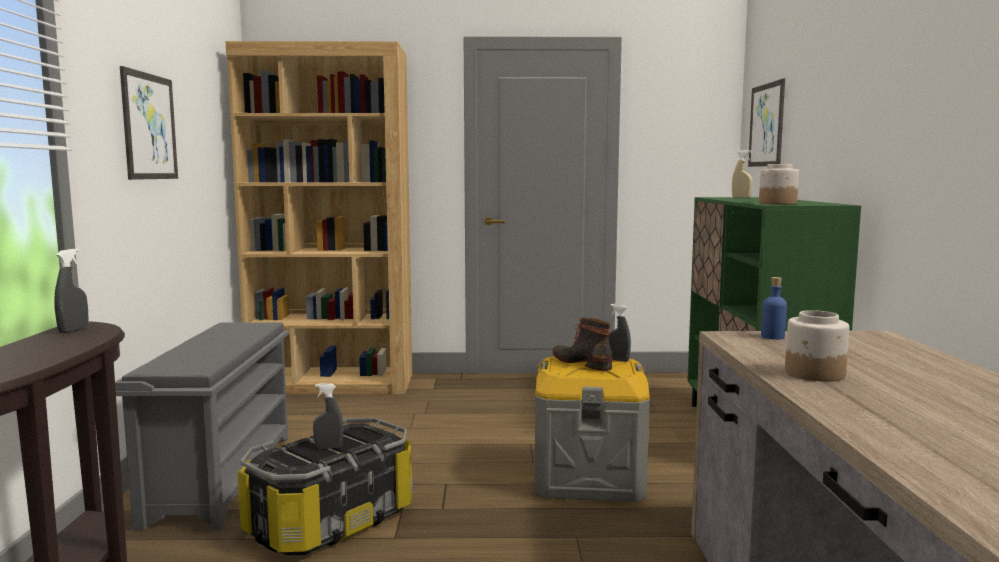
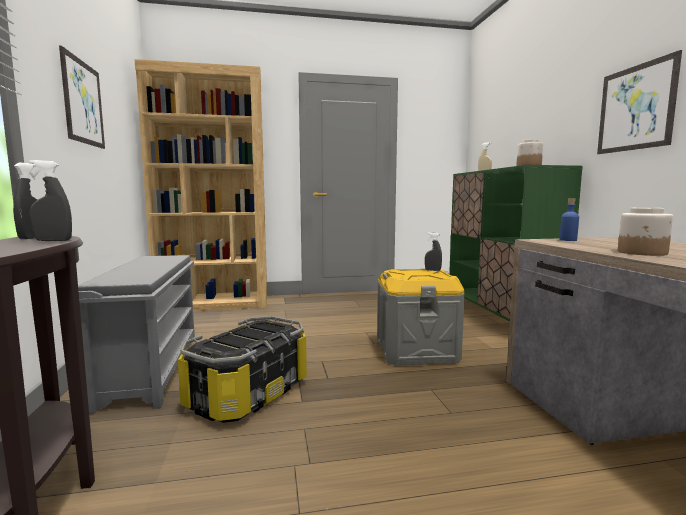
camera: 10 degrees left, 0 degrees up
(328, 447) = (247, 337): grey spray bottle -> grey spray bottle (53, 240)
(582, 362) = (411, 272): boot -> none
(766, 125) = (490, 132): picture -> picture (635, 108)

